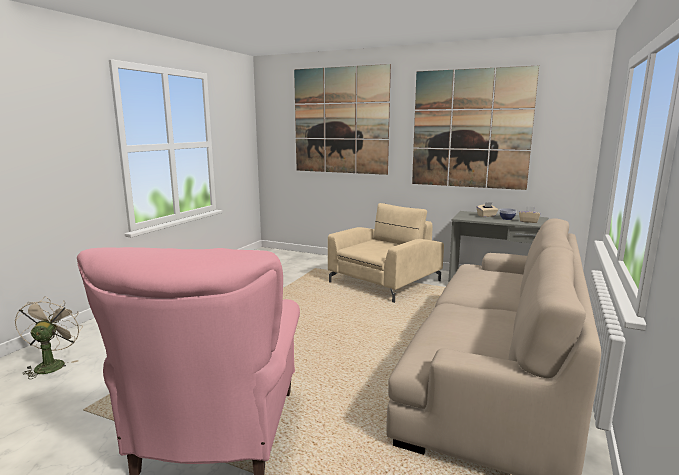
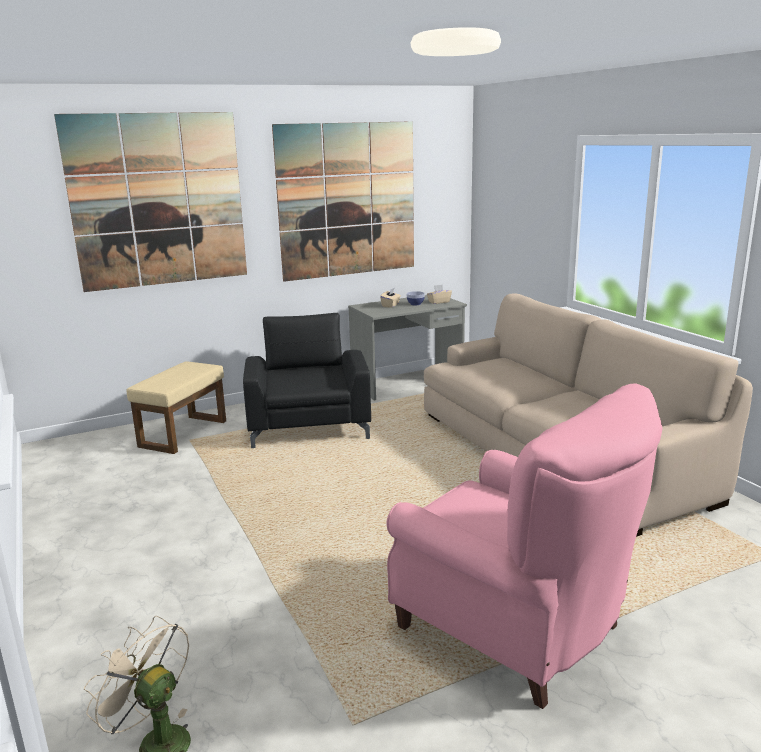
camera: 50 degrees left, 5 degrees up
(320, 264) = (183, 433): none -> beige ottoman
(384, 281) = (308, 421): beige armchair -> black armchair

